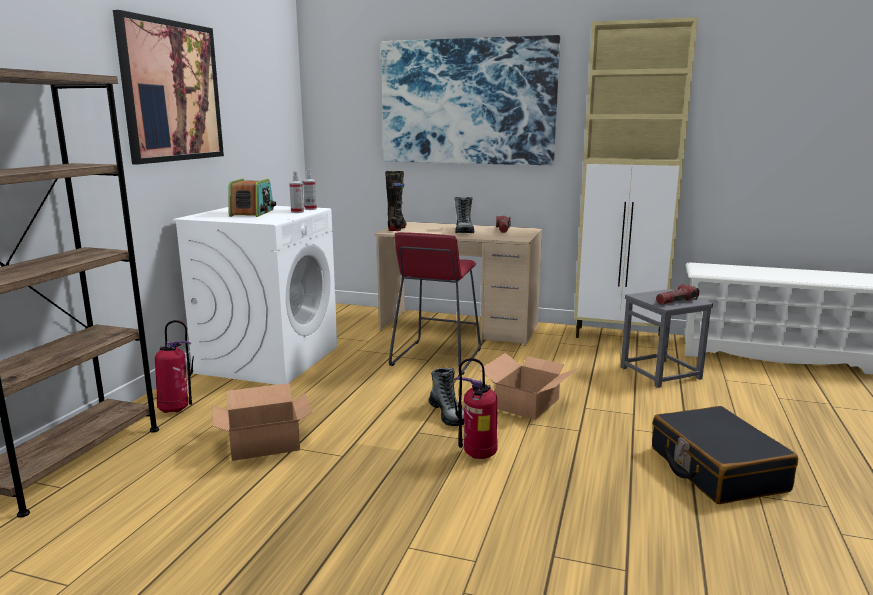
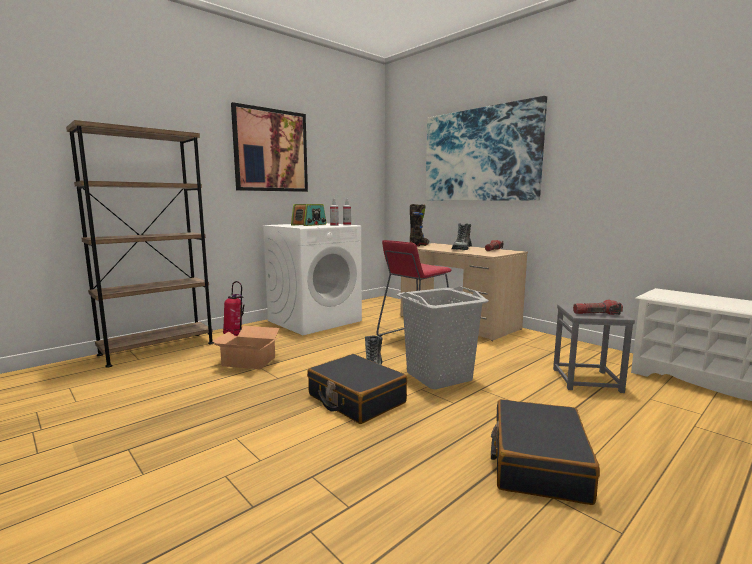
camera: 30 degrees right, 5 degrees down
(477, 456) = (356, 399): fire extinguisher -> black suitcase
(528, 403) = (439, 377): cardboard box -> grey laundry basket
(620, 336) = (584, 348): beige cabinet -> none

